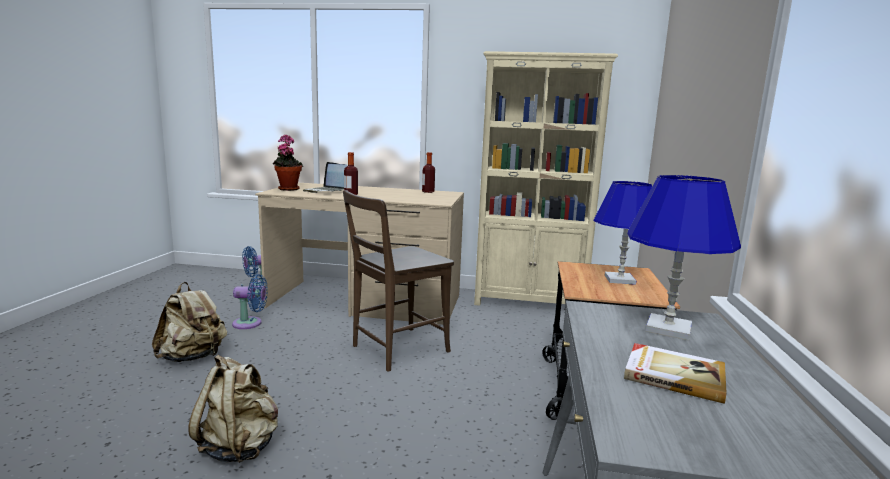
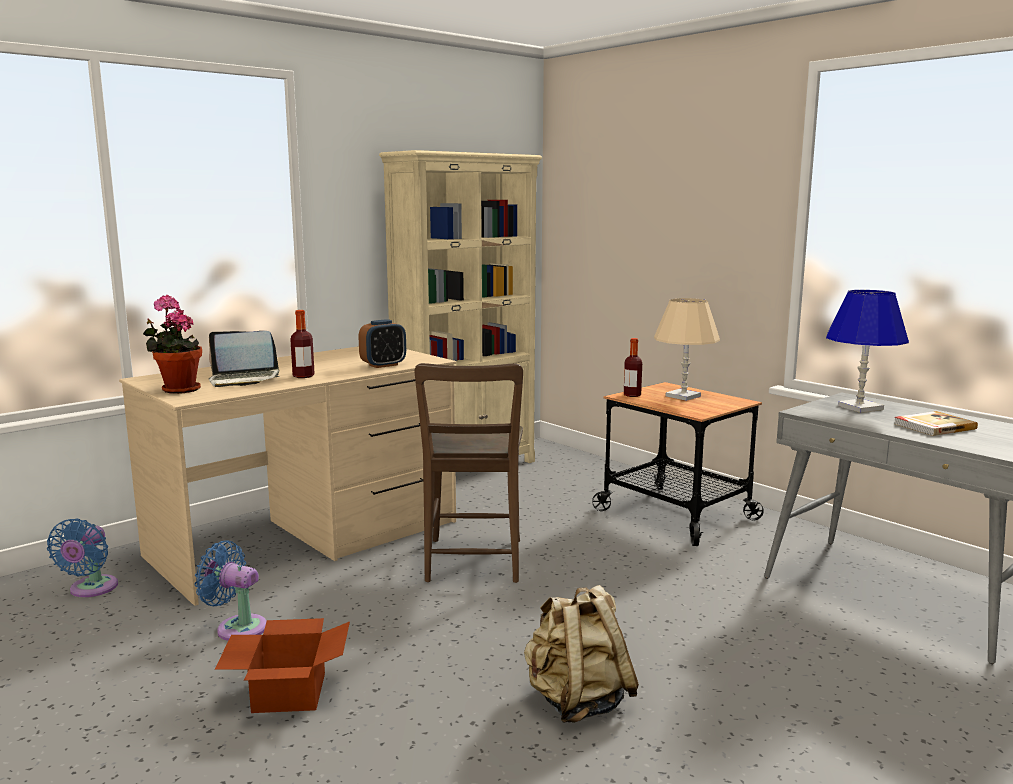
camera: 50 degrees left, 0 degrees up
(193, 357) = (287, 692): beige backpack -> cardboard box
(250, 323) = (237, 627): blue fan -> blue fan turned 105 degrees counterclockwise
(406, 199) = (383, 365): none -> alarm clock
(428, 192) = (351, 351): bottle -> bottle (632, 395)
(620, 279) = (683, 396): blue table lamp -> beige table lamp

